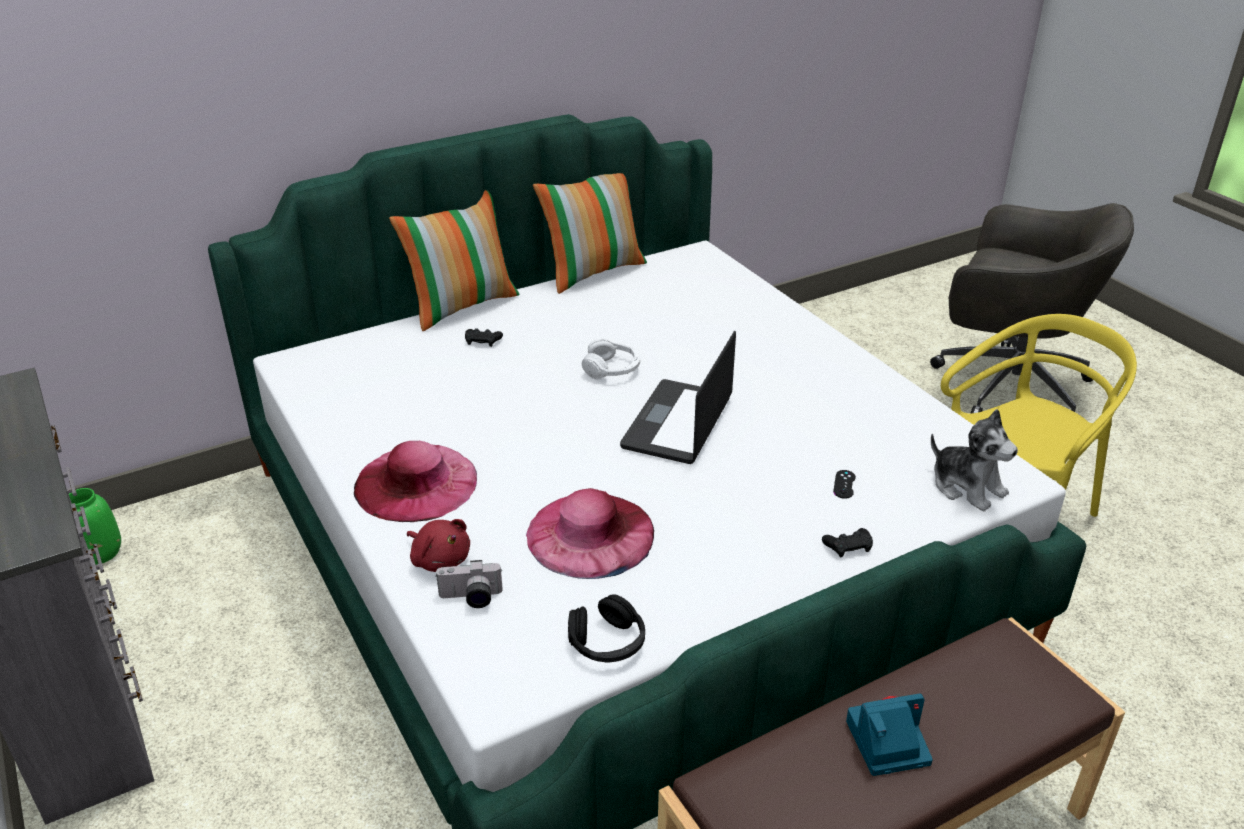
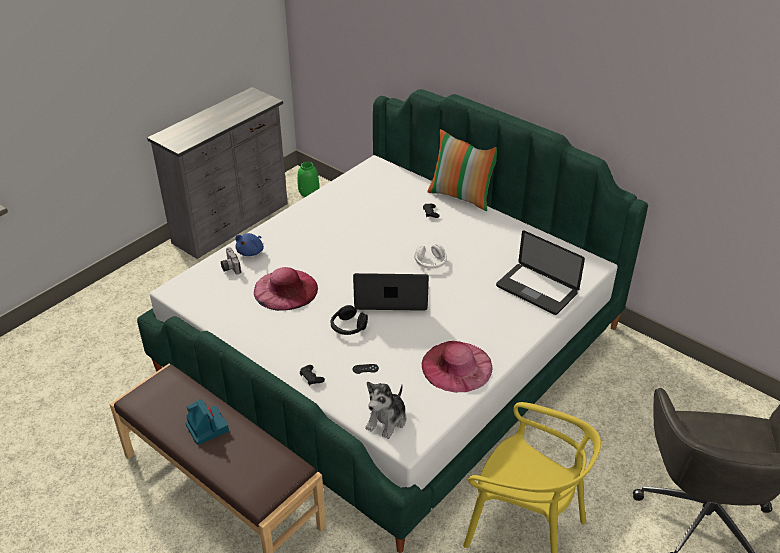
camera: 70 degrees right, 5 degrees up
(416, 483) = (300, 229): pink hat -> pink hat (456, 366)
(439, 559) = (251, 251): red plush toy -> blue plush toy
(593, 271) = (535, 229): pillow -> none
(607, 643) = (215, 312): black headphones -> black headphones (348, 327)
(728, 303) = (536, 290): none -> laptop

